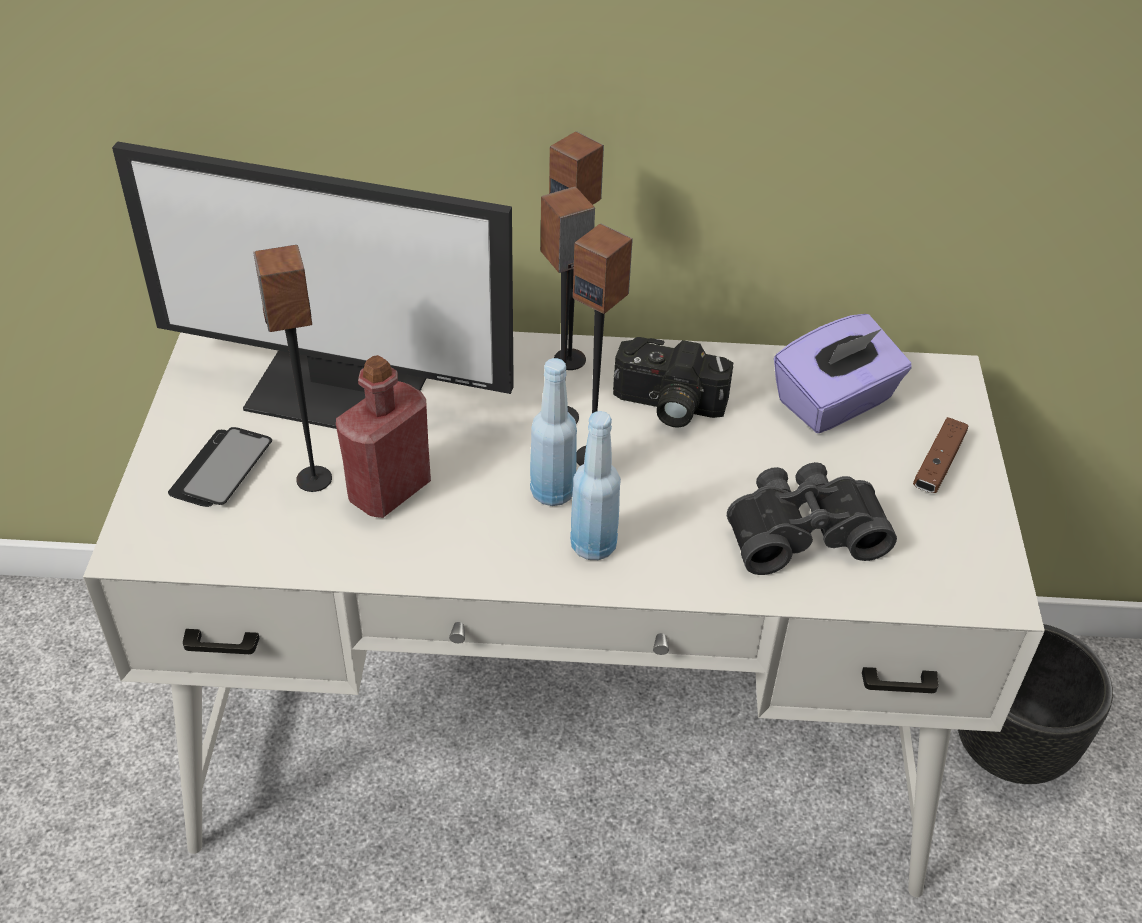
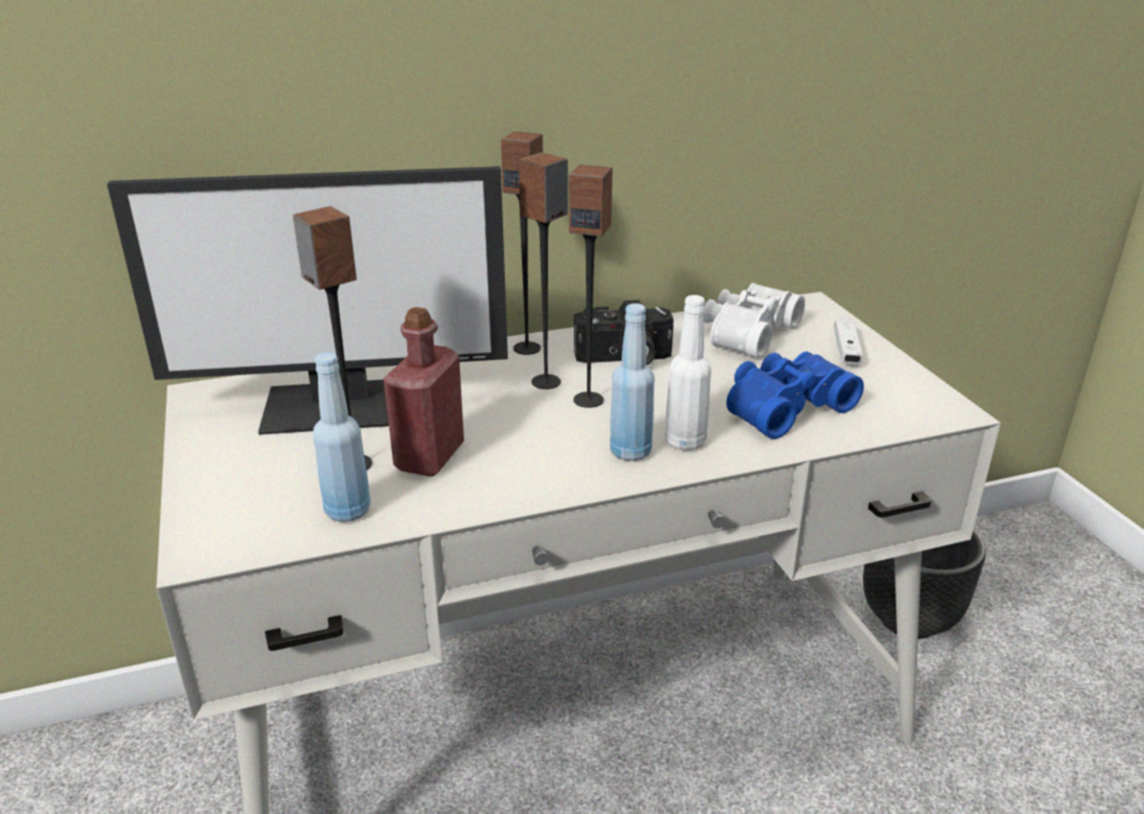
camera: 20 degrees left, 15 degrees down
(221, 469) = (260, 477): phone -> none
(552, 492) = (572, 427): blue bottle -> blue bottle (347, 511)
(659, 548) = (684, 441): none -> white bottle
(802, 530) = (783, 406): black binoculars -> blue binoculars
(835, 402) = (746, 333): purple tissue box -> white binoculars
(938, 464) = (846, 350): brown game controller -> white game controller

